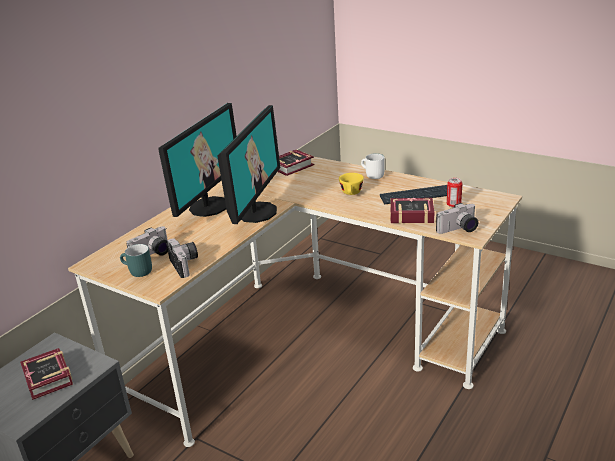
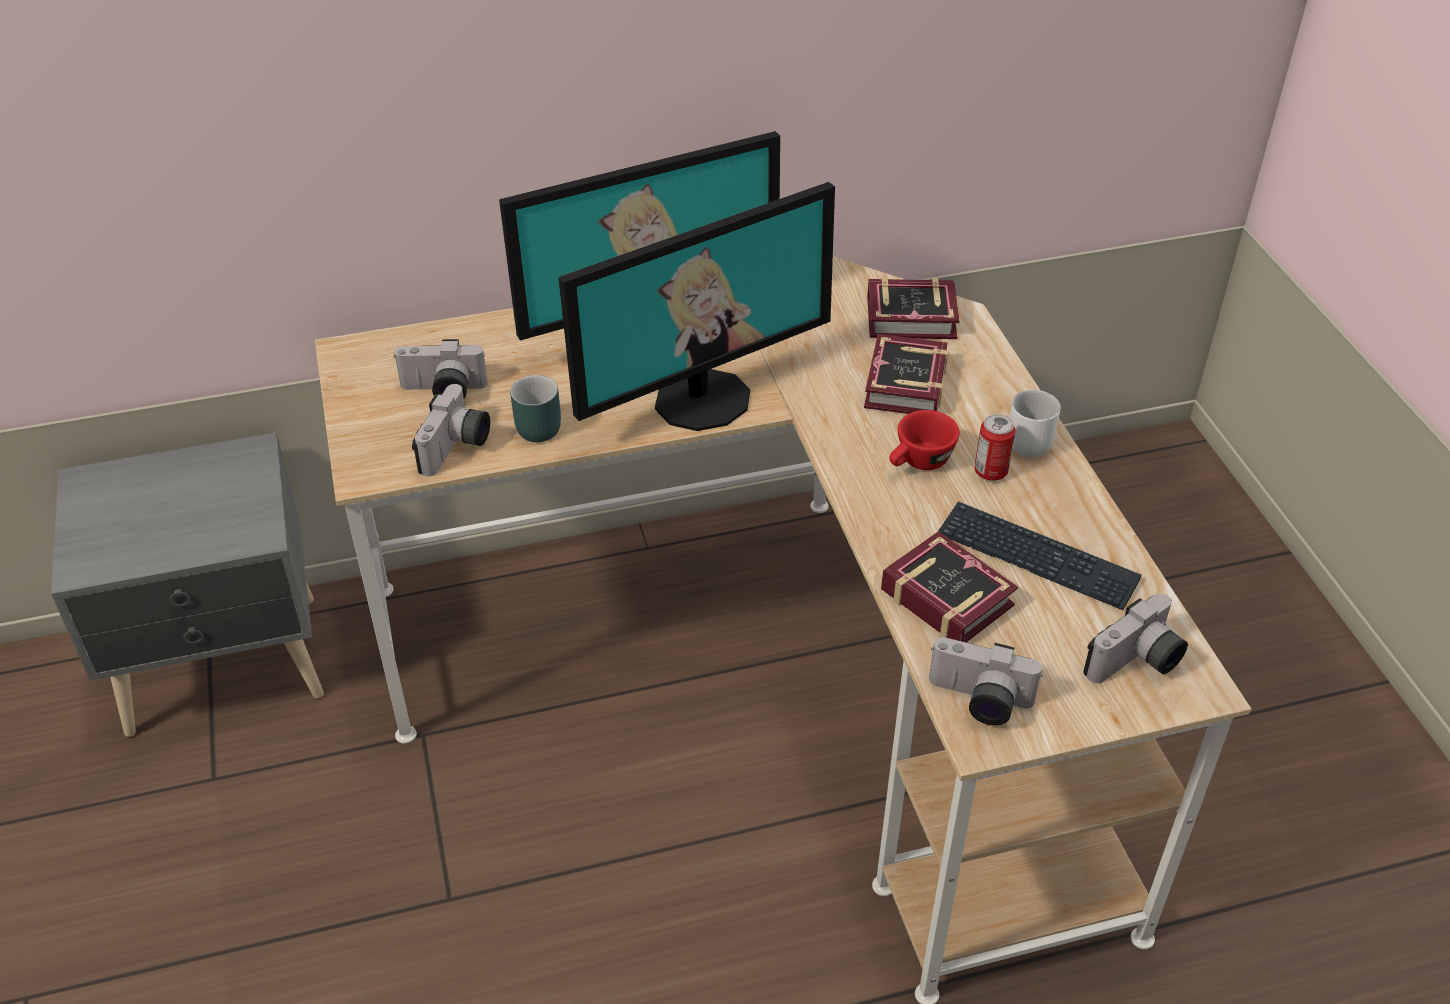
camera: 40 degrees right, 15 degrees up
(47, 380) = (179, 517): book -> book (902, 387)
(137, 272) = (380, 414): turquoise mug -> turquoise mug (532, 426)
(351, 193) = (919, 463): yellow cup -> red cup
(453, 205) = (1066, 630): can -> can (990, 472)
(482, 202) = (1136, 664): none -> camera

